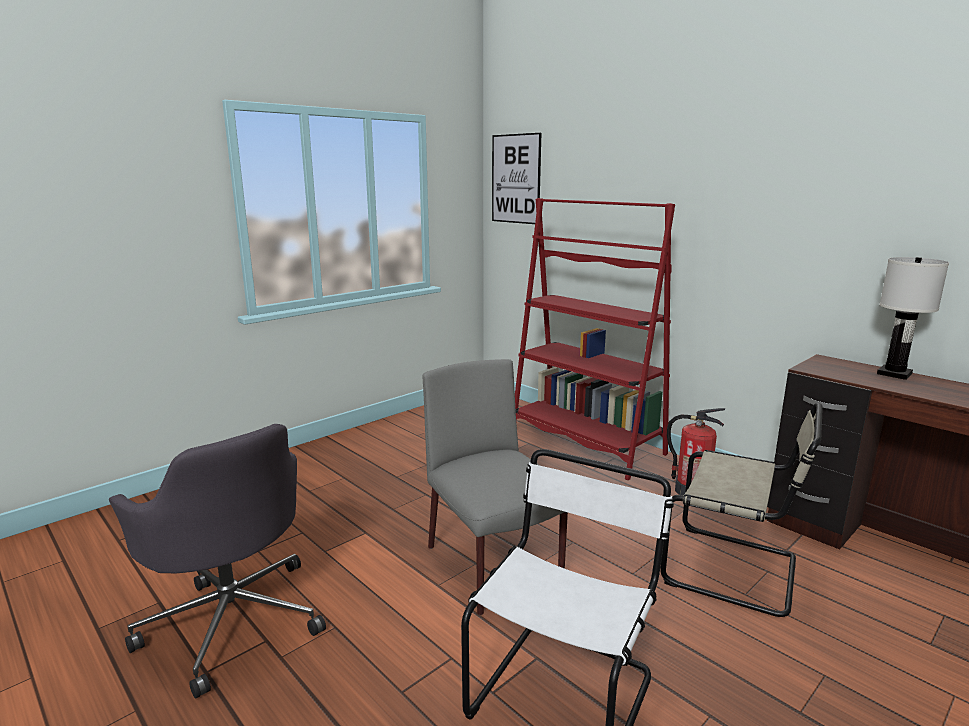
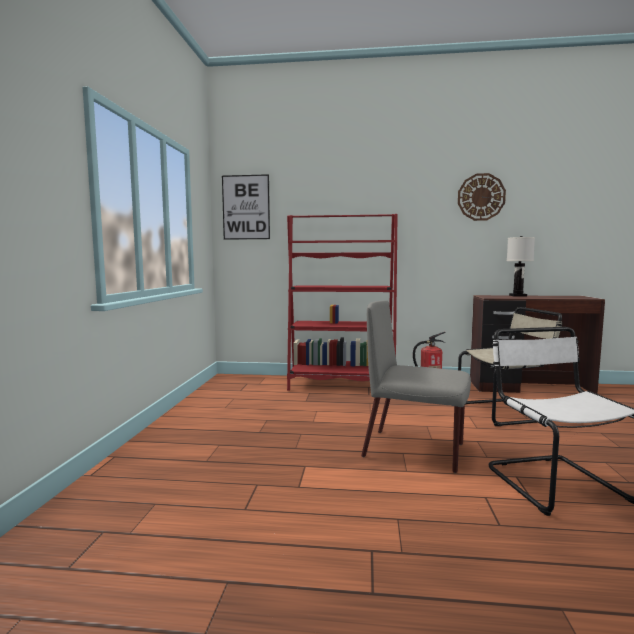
camera: 40 degrees left, 10 degrees down
(233, 619) = (320, 554): grey office chair -> none
(858, 170) = (481, 197): none -> wall clock

